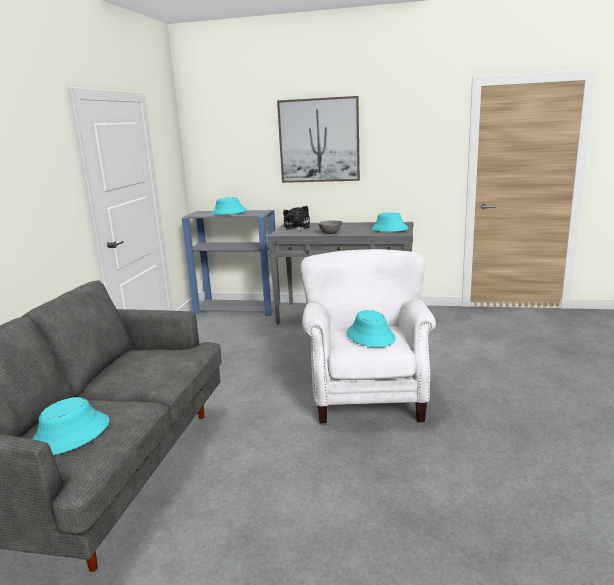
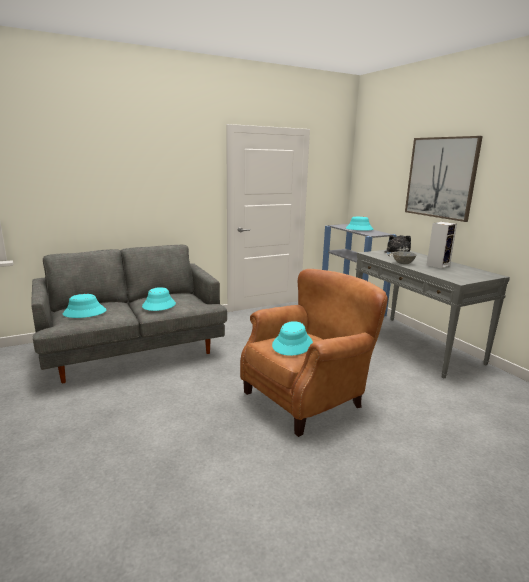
camera: 50 degrees right, 0 degrees up
(354, 227) = (438, 265): none -> speaker
(367, 393) = (307, 396): white armchair -> brown armchair
(389, 229) = (459, 275): turquoise hat -> turquoise hat (159, 305)

